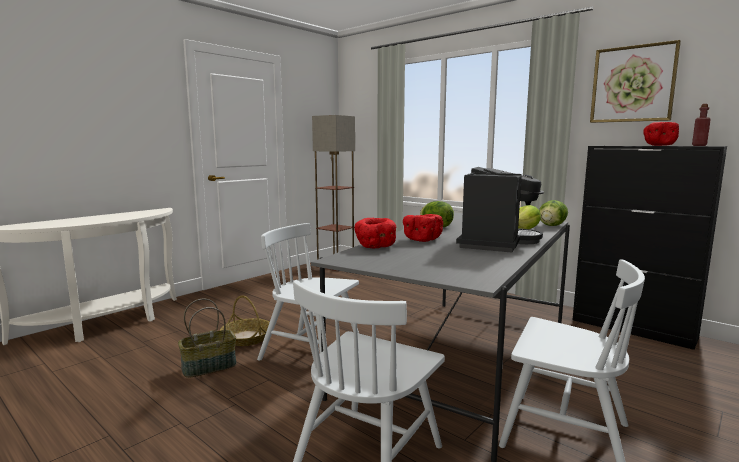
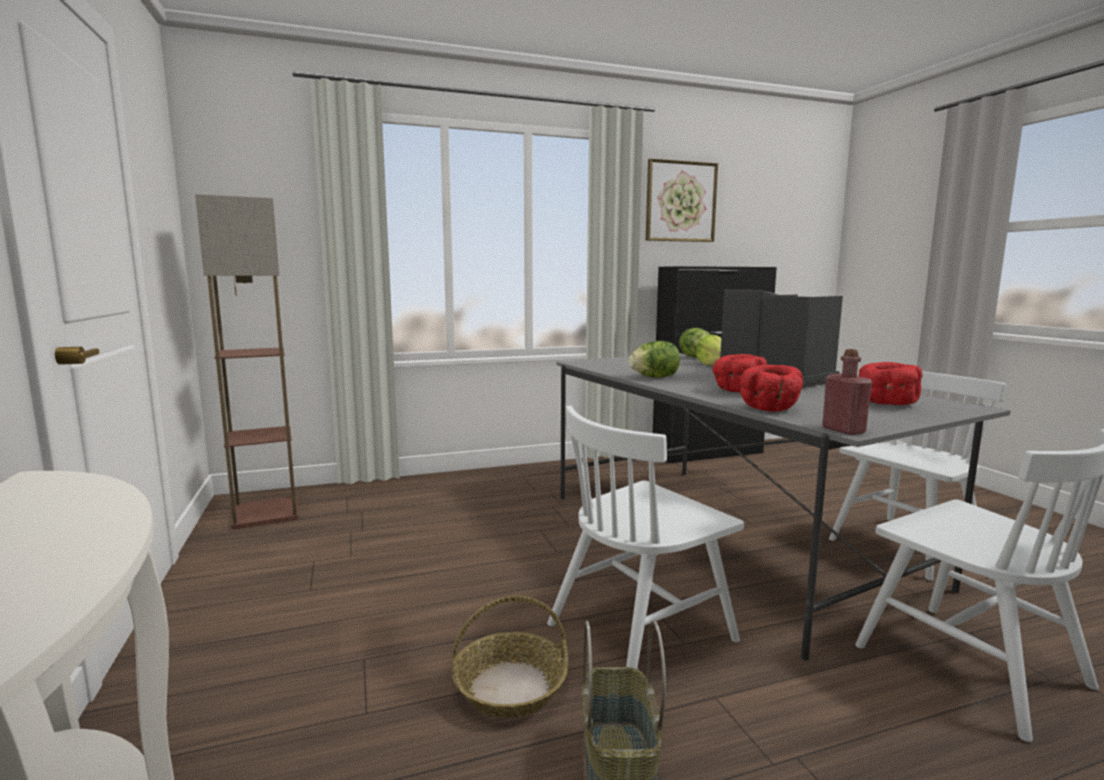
camera: 60 degrees left, 0 degrees up
(659, 145) = (721, 266): red bowl -> red bowl (886, 403)
(699, 145) = (753, 266): red bottle -> red bottle (843, 430)

